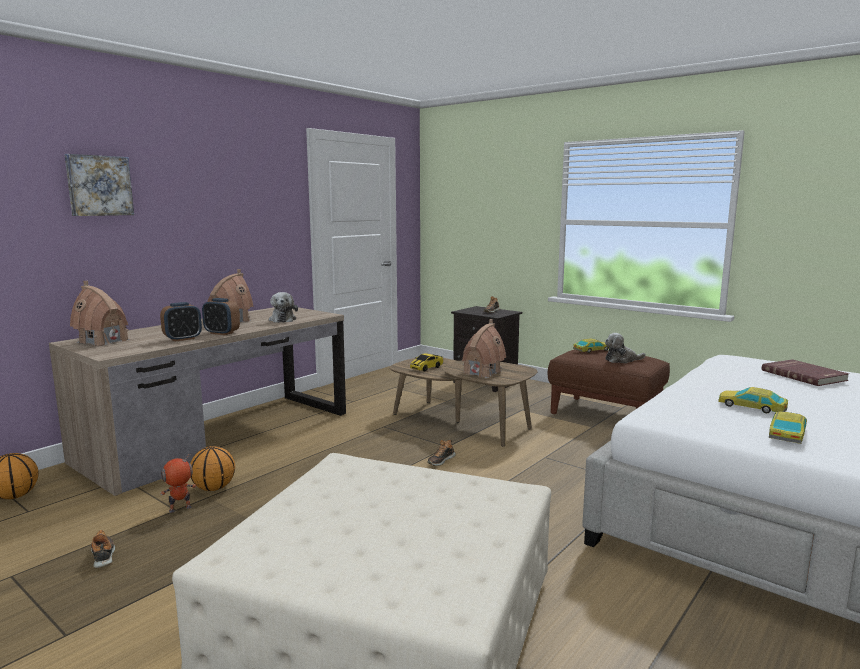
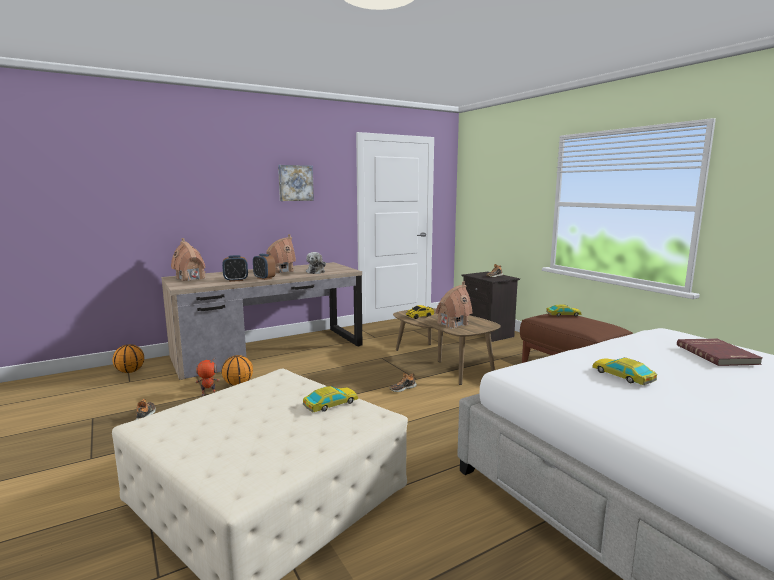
camera: 20 degrees right, 0 degrees up
(99, 185) = (198, 176): picture -> picture (295, 183)
(621, 360) = (581, 325): plush toy -> none
(787, 433) = (625, 403): toy car -> toy car (330, 404)

